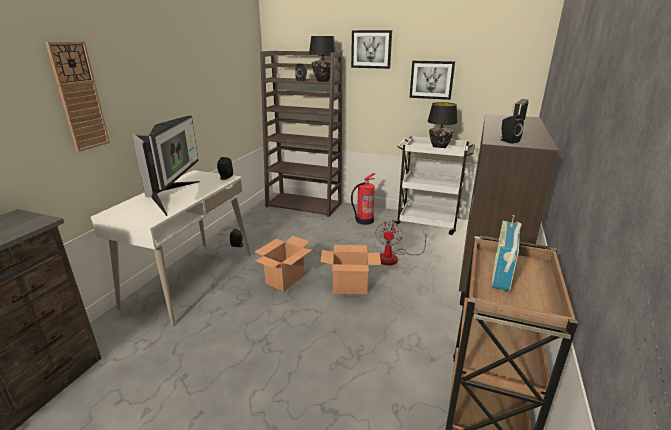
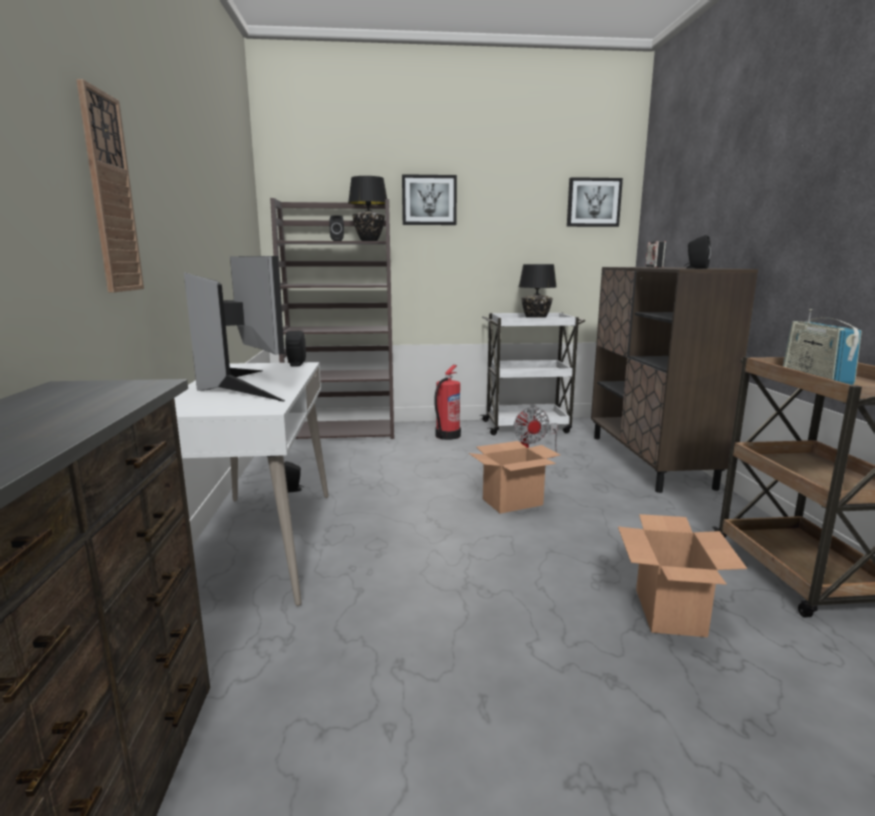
camera: 25 degrees left, 10 degrees down
(285, 280) = (415, 513): cardboard box -> cardboard box (670, 613)
(431, 79) = (510, 238): picture -> picture (593, 202)

